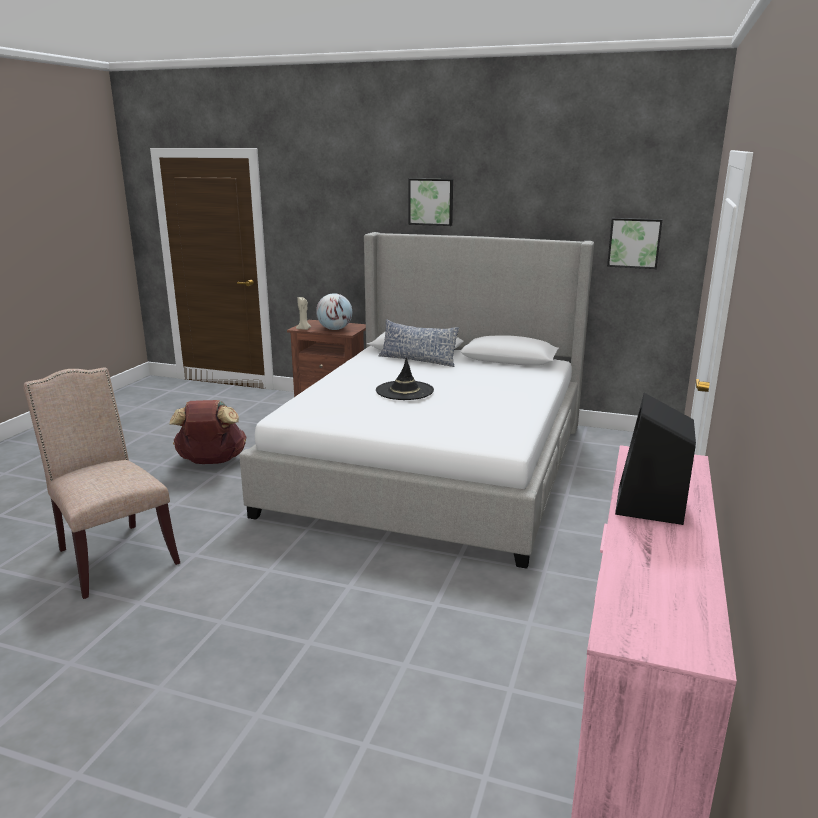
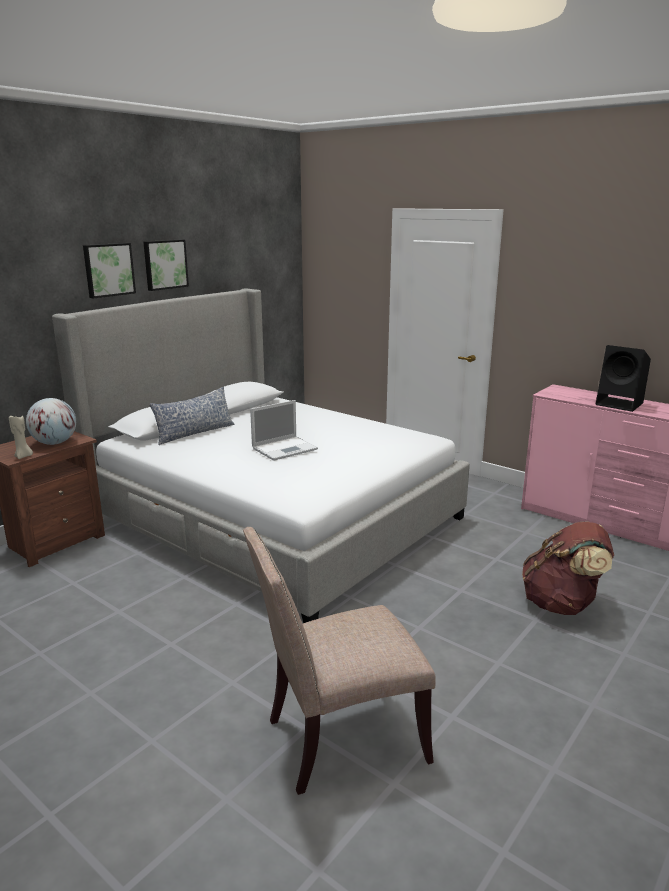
camera: 70 degrees left, 0 degrees up
(211, 462) = (129, 645): brown backpack -> brown backpack (562, 604)
(404, 391) = (285, 448): black hat -> laptop
(634, 243) = (266, 285): picture -> picture (165, 264)

